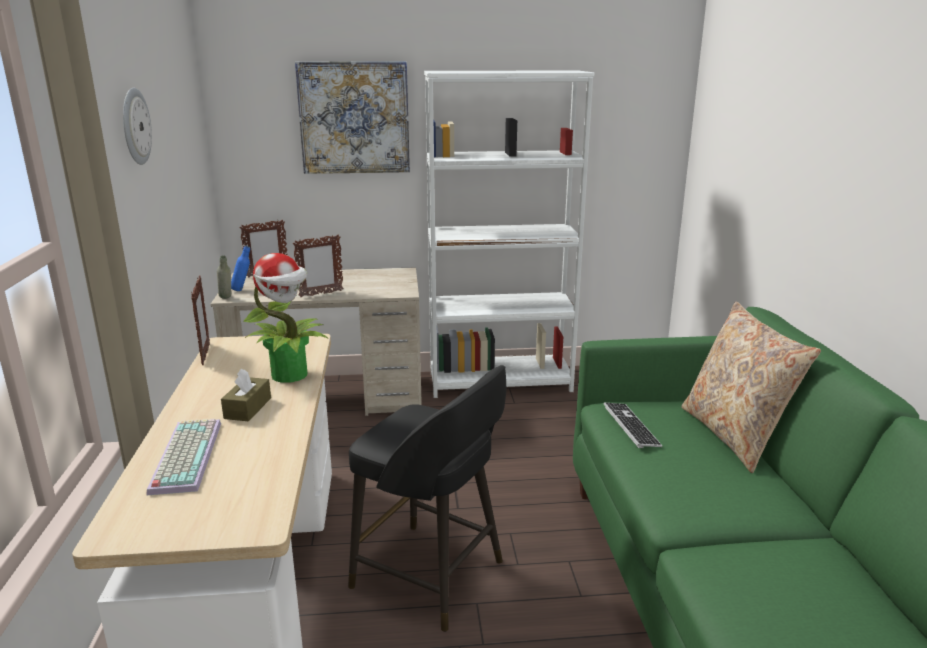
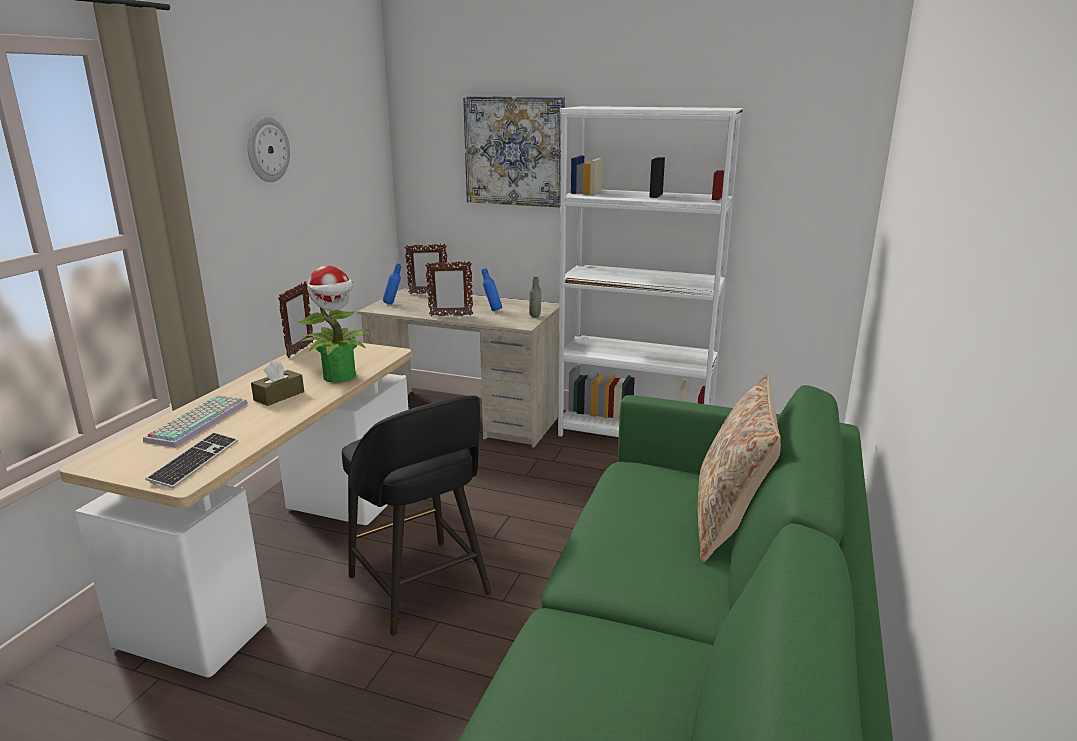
camera: 25 degrees right, 0 degrees up
(226, 299) = (372, 309): grey bottle -> grey bottle (535, 317)
(356, 283) = (492, 310): none -> blue bottle
(631, 426) = (627, 488): keyboard -> keyboard (195, 461)

